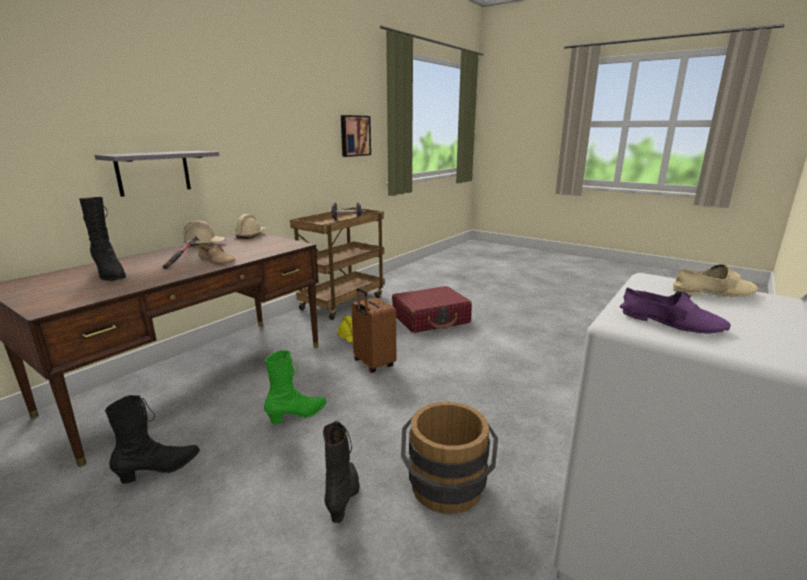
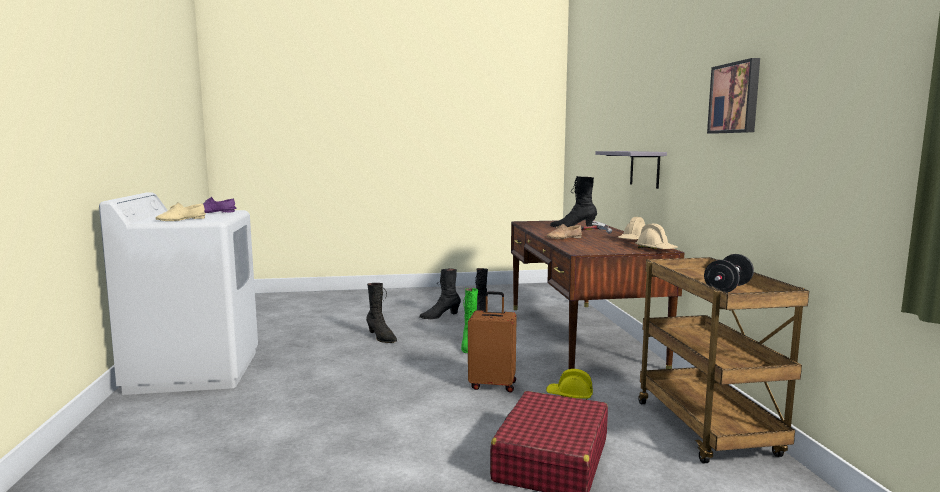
camera: 135 degrees right, 10 degrees down
(178, 516) = (440, 316): none -> black boot
(354, 136) = (864, 137): picture -> picture (735, 98)
(446, 491) = (331, 354): brown bucket -> none

